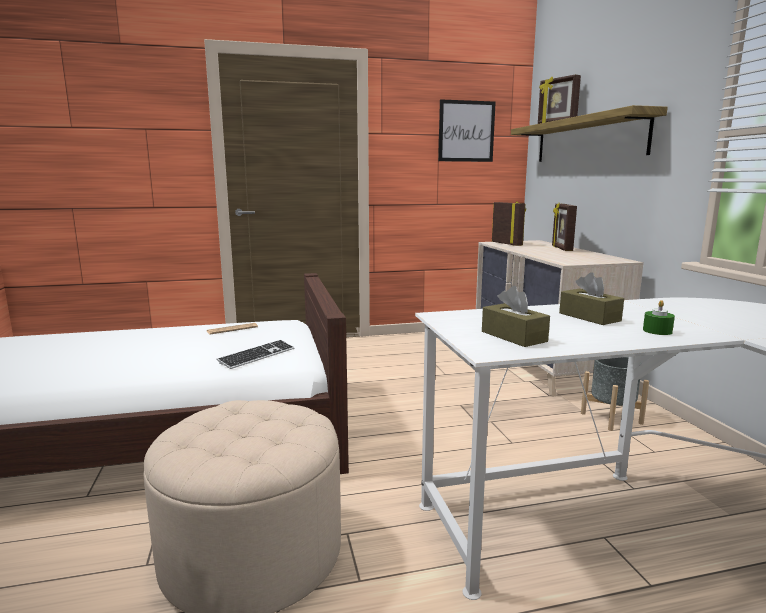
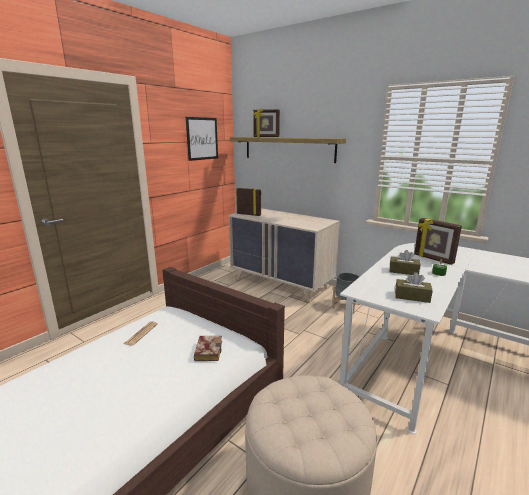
camera: 40 degrees left, 5 degrees up
(257, 356) = (207, 350): keyboard -> book
(561, 248) = (284, 214): picture frame -> picture frame (433, 259)

